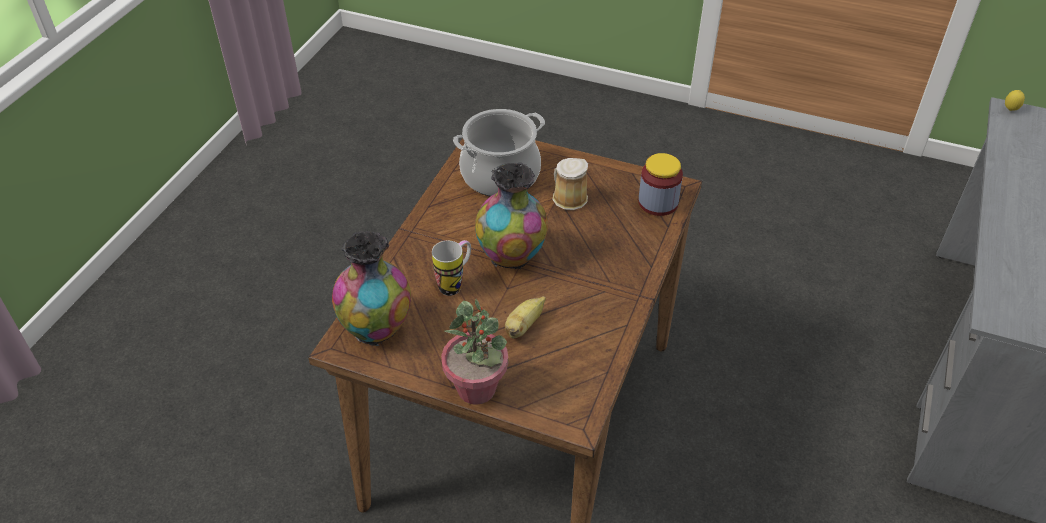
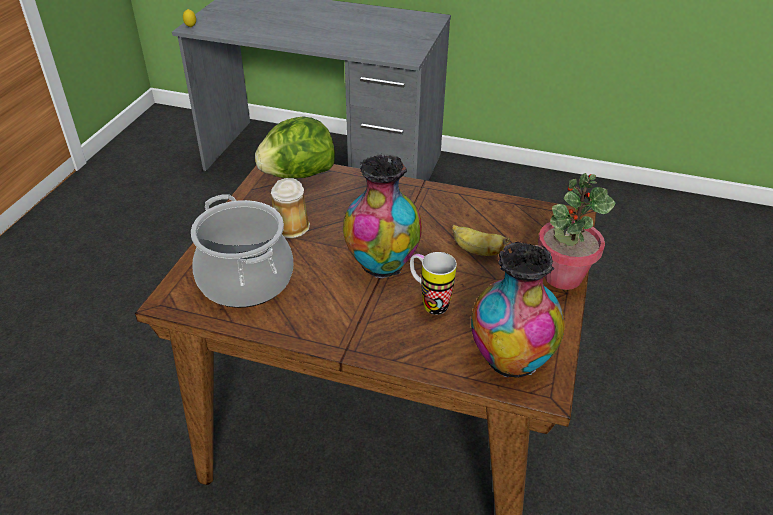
camera: 95 degrees left, 5 degrees down
(658, 202) = (298, 175): jar -> lettuce

